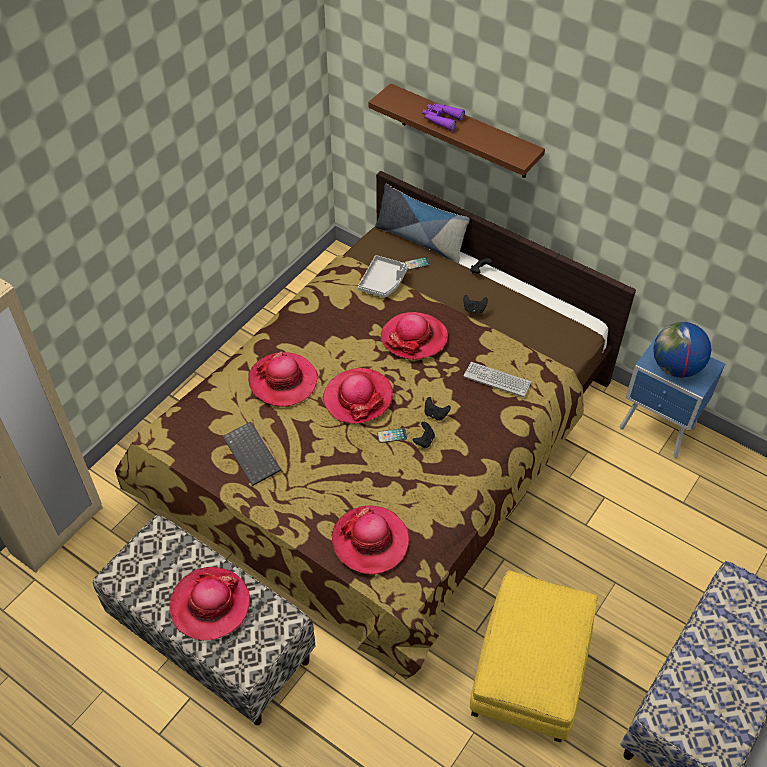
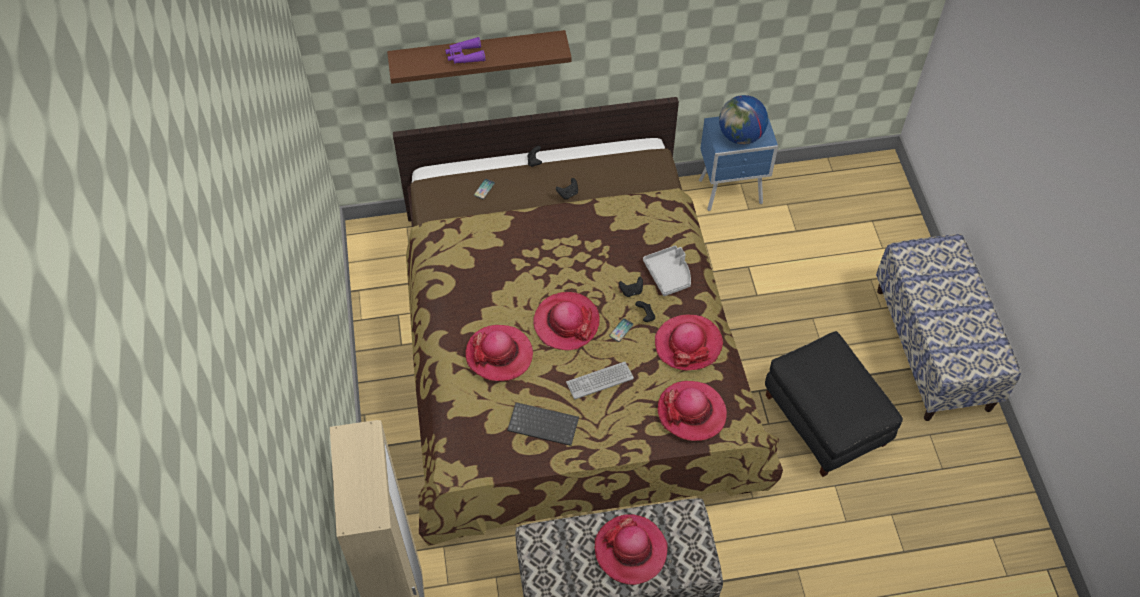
camera: 45 degrees left, 5 degrees up
(383, 282) = (479, 222): grey tray -> grey tray (669, 274)
(414, 338) = (552, 248): hat -> hat (688, 344)
(420, 240) = (463, 168): pillow -> none
(497, 380) = (642, 234): keyboard -> keyboard (599, 381)
(530, 672) = (826, 419): yellow ottoman -> black ottoman

